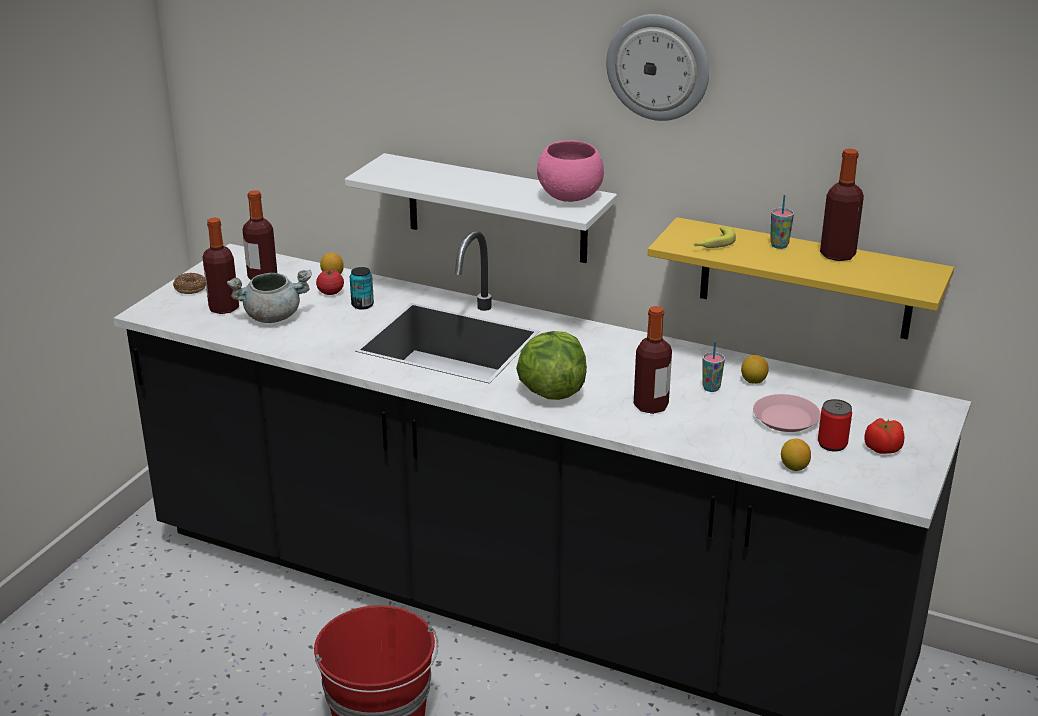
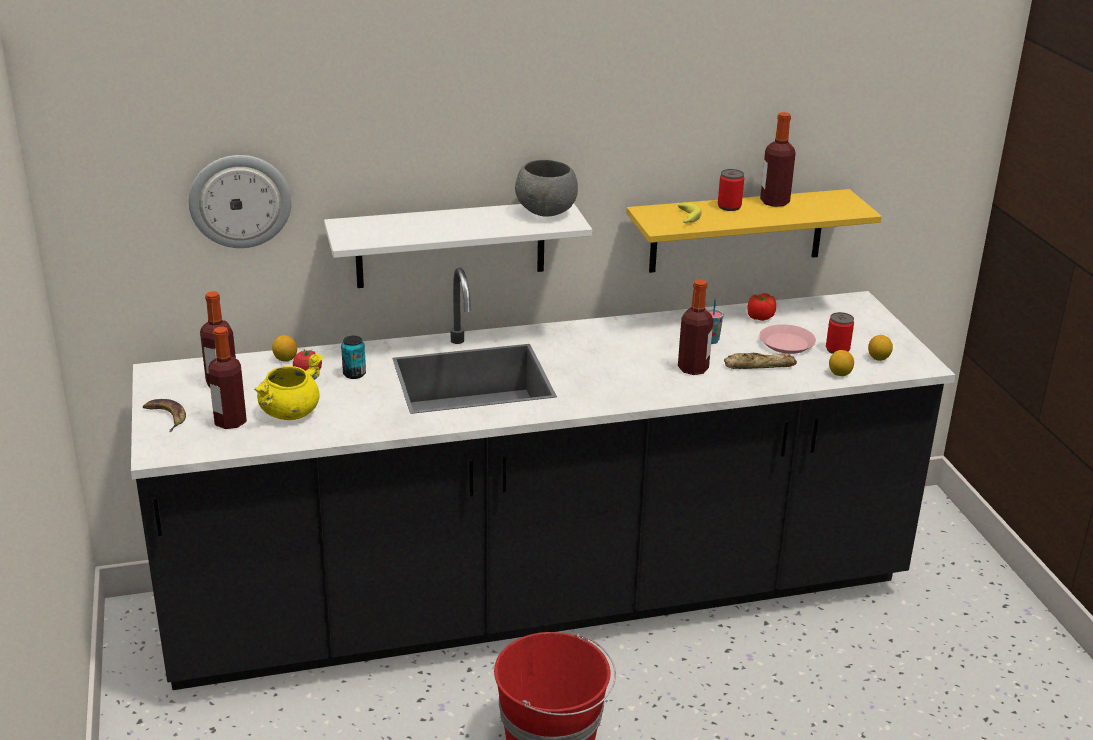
camera: 40 degrees left, 0 degrees up
(190, 288) = (166, 417): donut -> banana
(273, 316) = (290, 412): grey cooking pot -> yellow cooking pot
(551, 392) = (611, 385): lettuce -> none
(569, 198) = (545, 213): pink bowl -> grey bowl
(658, 67) = (609, 77): wall clock -> wall clock (240, 200)
(721, 427) = (759, 365): none -> bread
(753, 381) = (729, 326): lemon -> lemon (878, 358)
(779, 245) = (729, 207): cup -> can
(882, 448) = (868, 341): tomato -> tomato (760, 317)

